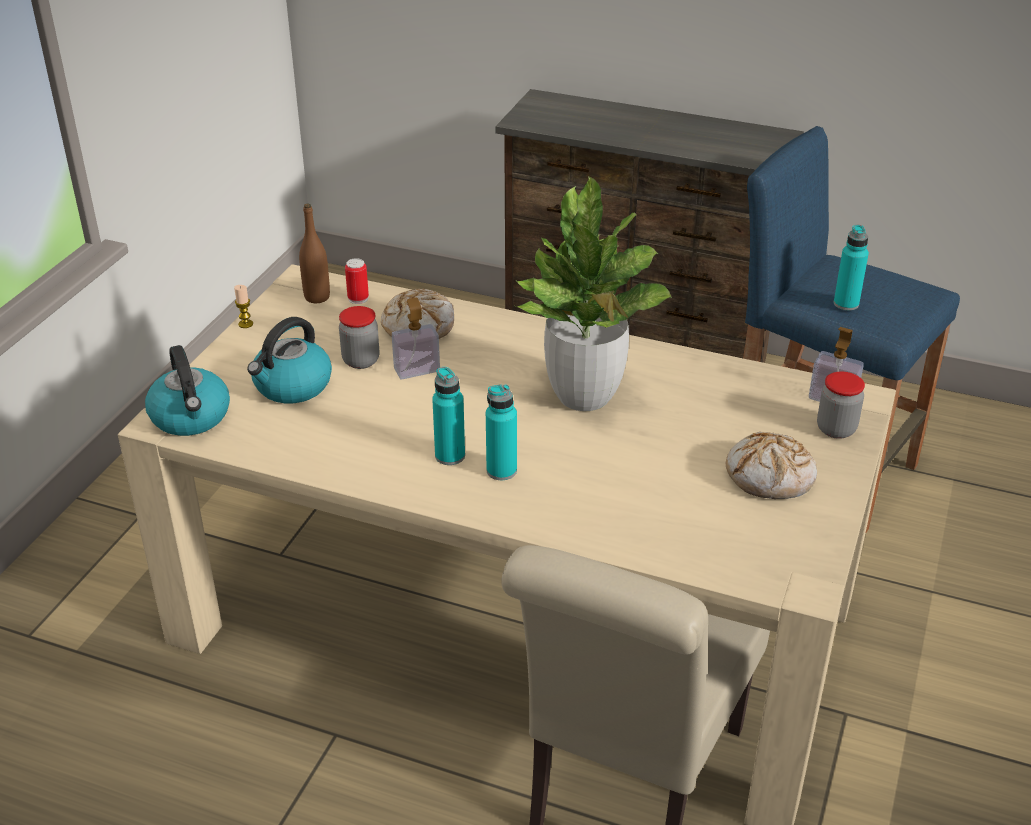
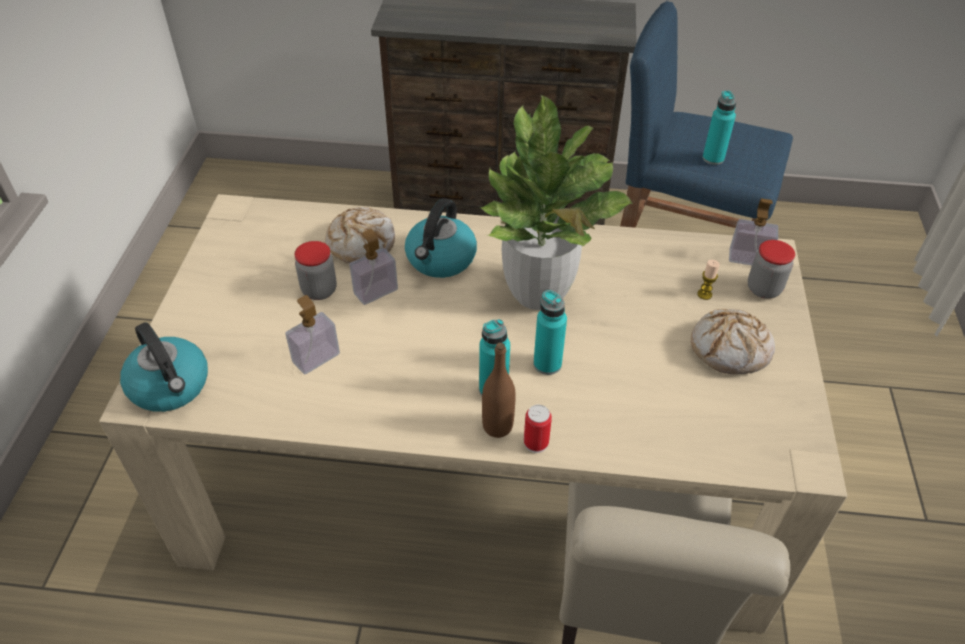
camera: 15 degrees left, 10 degrees up
(245, 324) = (193, 268): candle -> candle (704, 294)
(292, 386) = (261, 331): kettle -> kettle (441, 260)
(317, 297) = (254, 227): brown bottle -> brown bottle (497, 426)
(336, 416) = (316, 358): none -> soap dispenser
(358, 298) = (294, 222): can -> can (536, 443)
(450, 456) = (439, 382): turquoise bottle -> turquoise bottle (547, 364)

